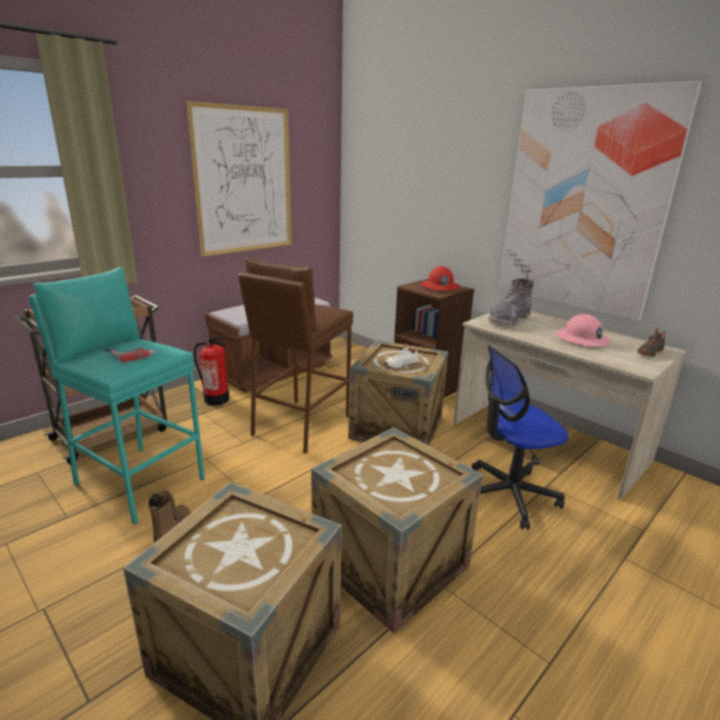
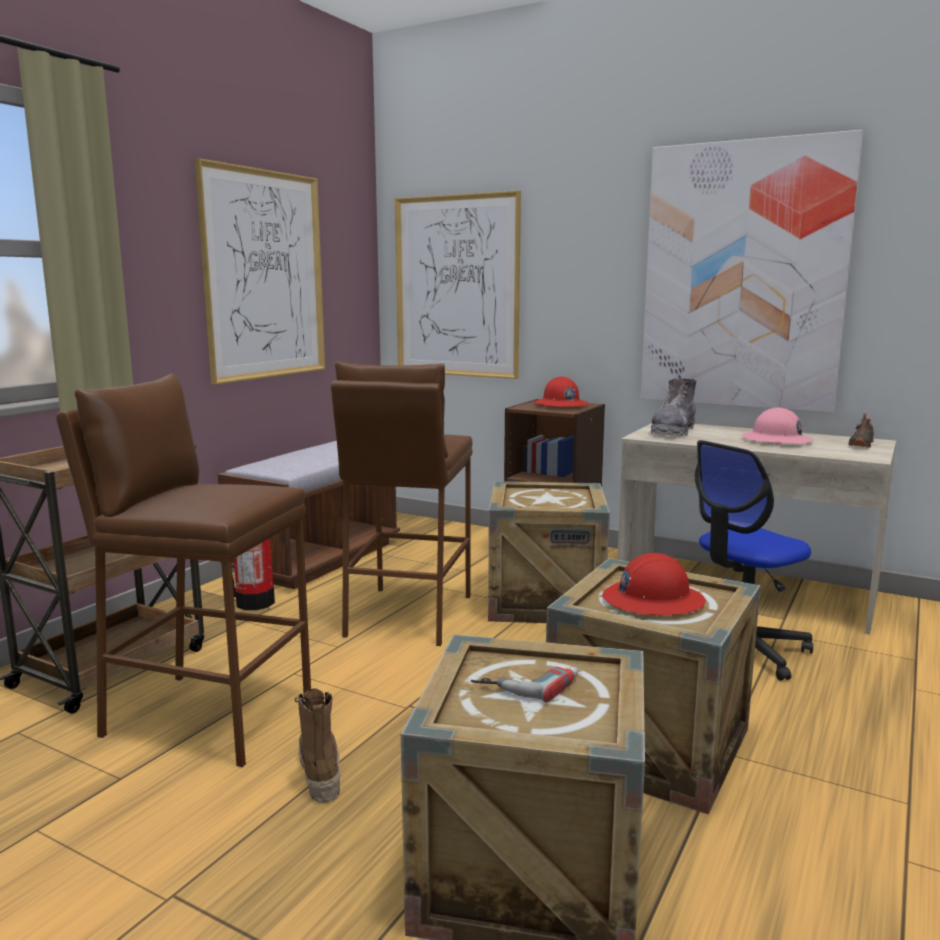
camera: 15 degrees left, 10 degrees down
(129, 354) = (217, 495): power drill -> power drill (527, 683)
(139, 481) = (208, 715): turquoise stool -> brown stool
(387, 190) = (456, 287): none -> picture
(392, 474) = (652, 601): none -> red hard hat
(400, 364) = (551, 501): white shoe -> none

